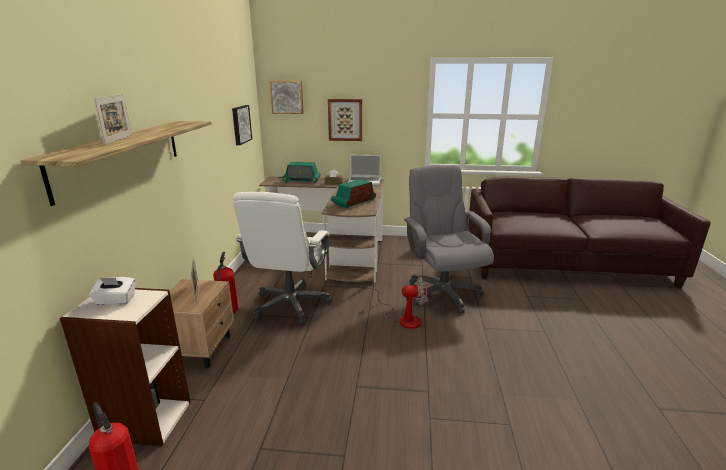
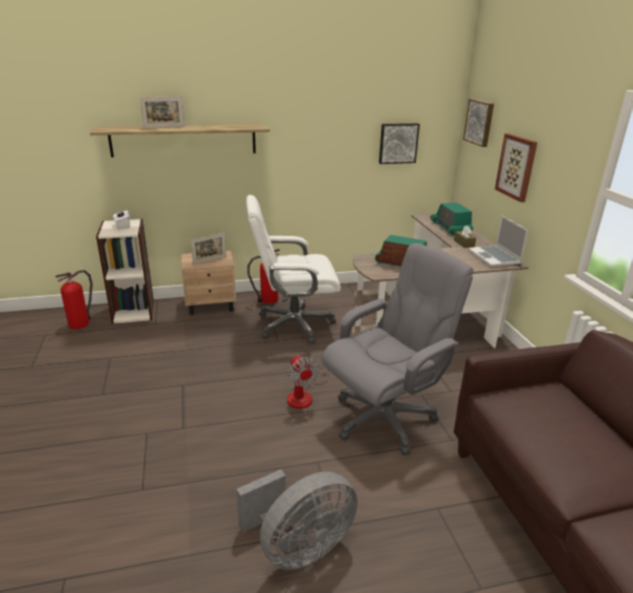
camera: 70 degrees right, 5 degrees up
(563, 349) = (299, 547): none -> grey fan

